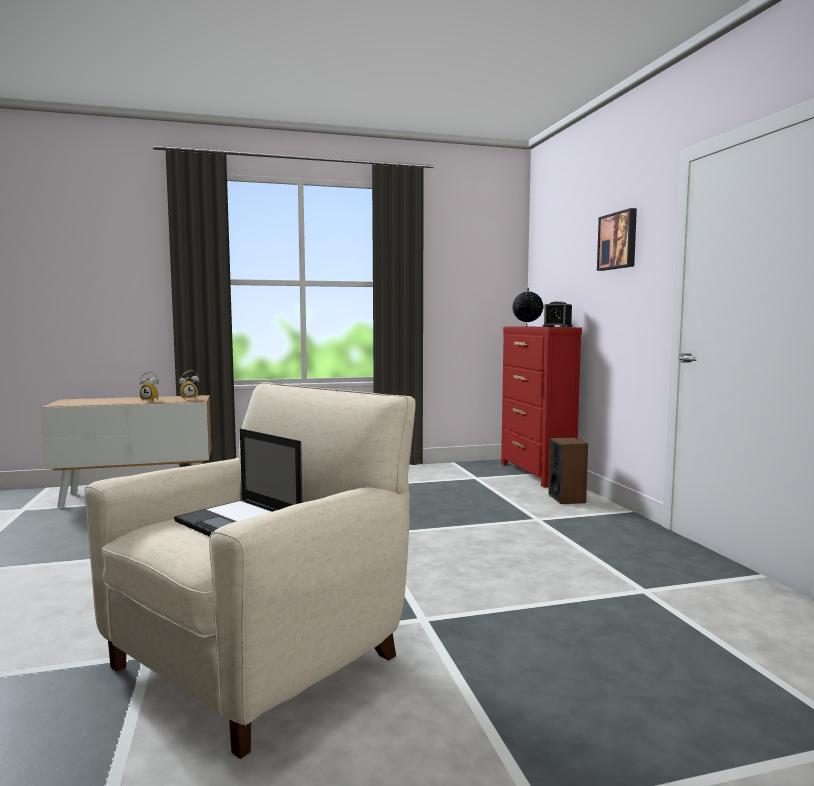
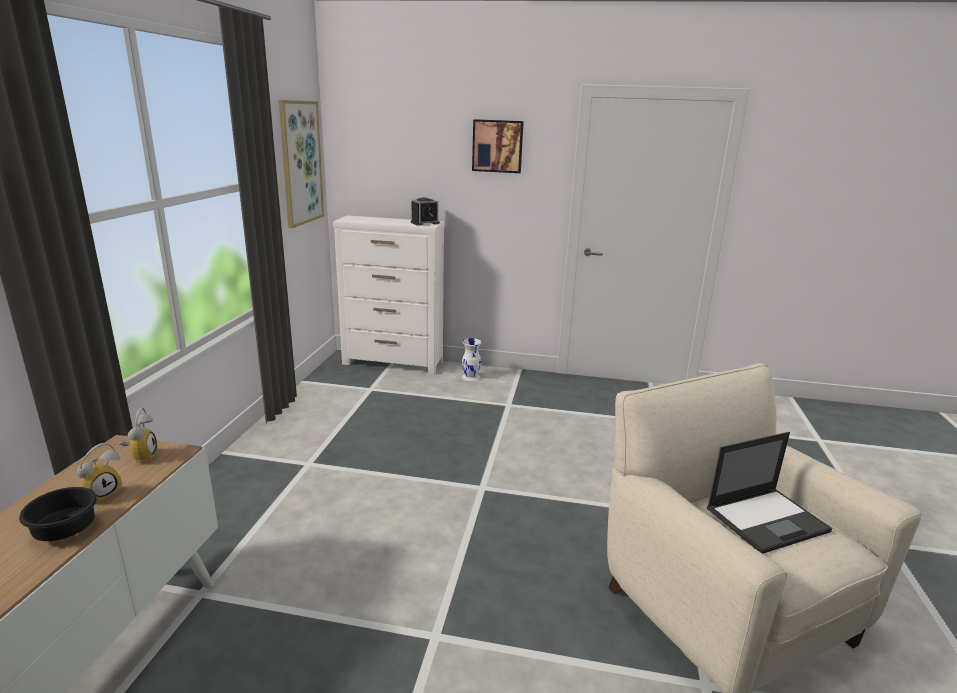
camera: 65 degrees left, 15 degrees up
(118, 402) = (65, 532): none -> black bowl
(482, 277) = (300, 163): none -> picture
(527, 326) = (374, 221): globe -> none
(536, 474) = (393, 363): red dresser -> white dresser
(567, 498) = (471, 377): speaker -> white vase

